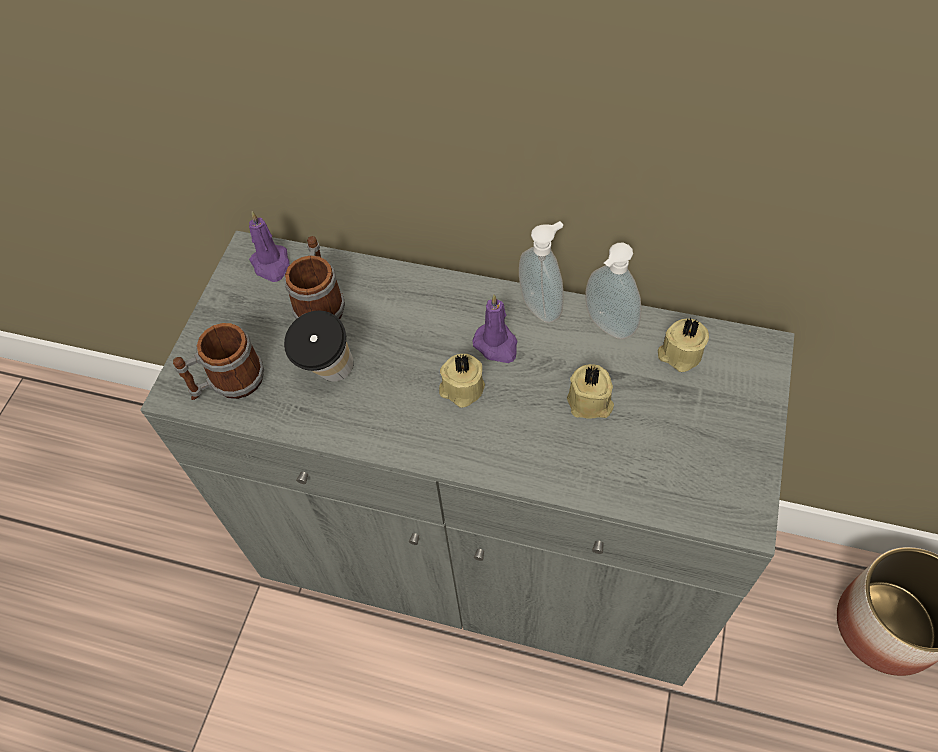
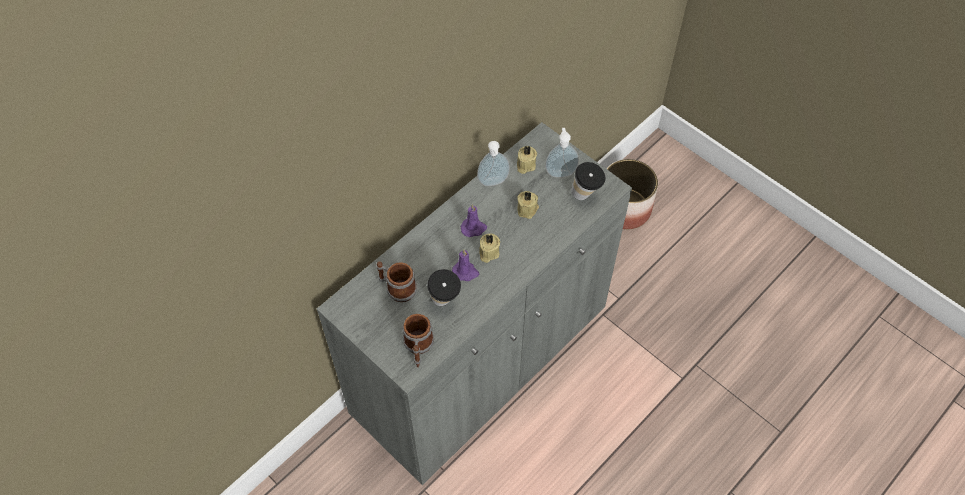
camera: 65 degrees left, 0 degrees up
(271, 265) = (354, 300): purple candle -> purple candle (465, 272)
(542, 307) = (465, 201): soap dispenser -> soap dispenser (560, 172)
(690, 481) = (586, 196): none -> cup

